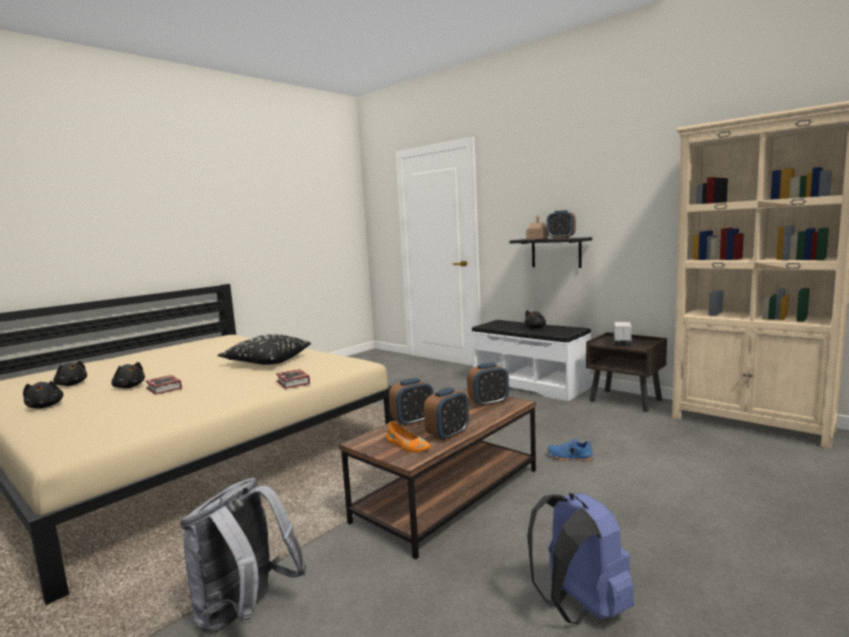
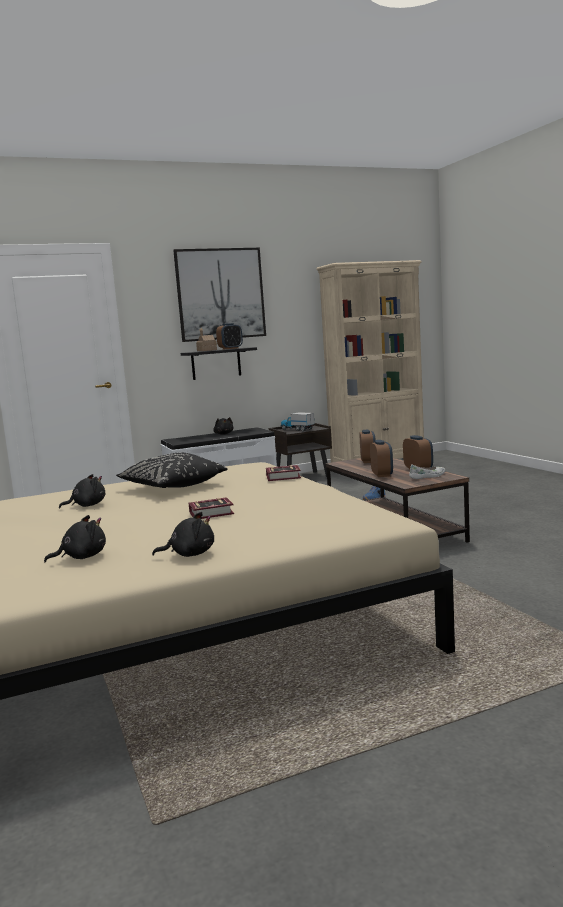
camera: 65 degrees left, 0 degrees up
(129, 387) = (169, 527): black plush toy -> black plush toy (87, 505)
(245, 614) = (503, 583): grey backpack -> none
(407, 446) = (428, 476): orange shoe -> white shoe
(566, 177) = (220, 294): none -> picture
(579, 607) = (533, 517): blue backpack -> none

